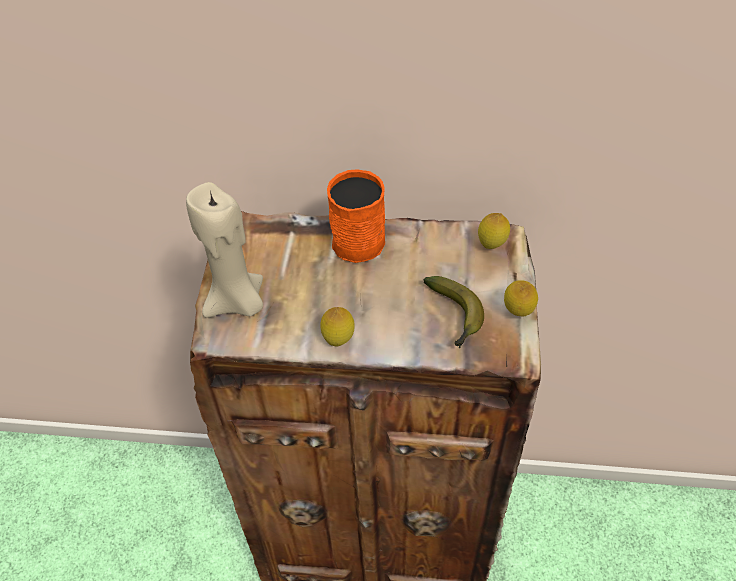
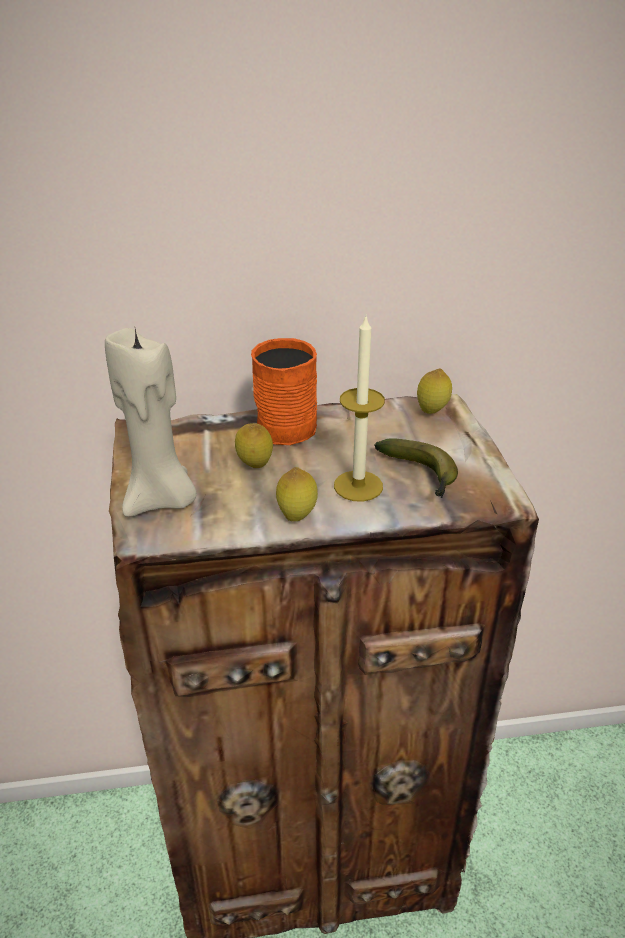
camera: 15 degrees left, 15 degrees down
(398, 317) = (358, 486): none -> candle
(517, 313) = (487, 462): lemon -> lemon (255, 467)

